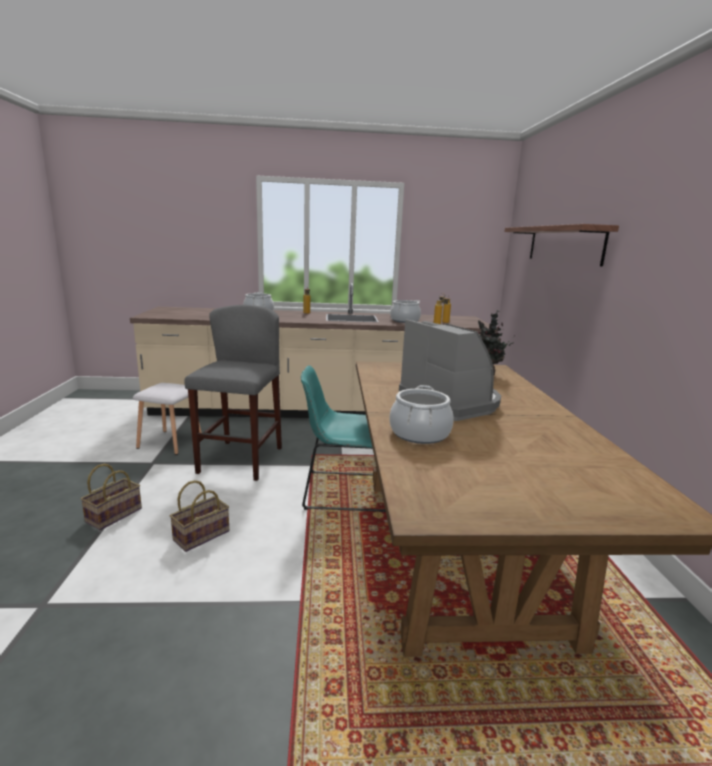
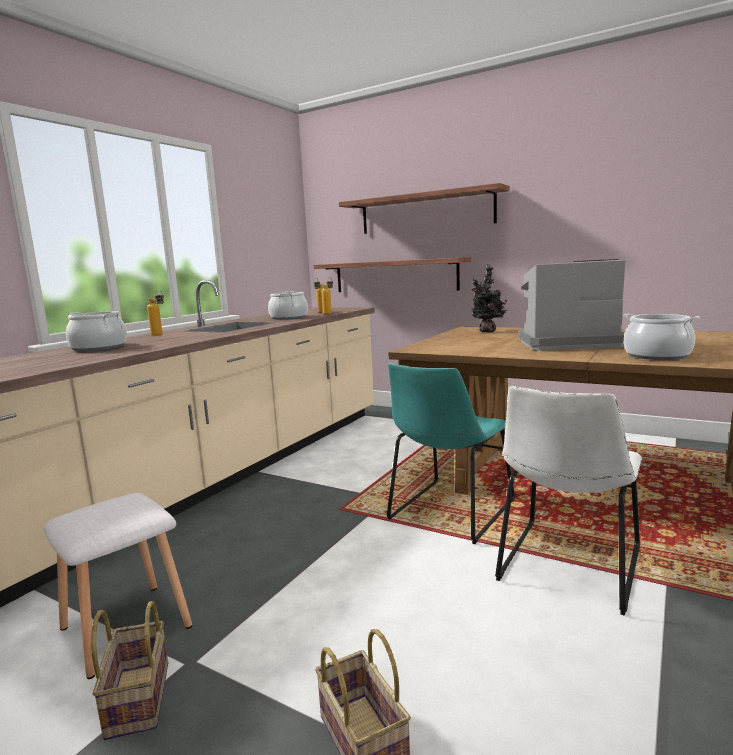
camera: 55 degrees left, 5 degrees down
(202, 534) = (492, 637): basket -> basket (137, 697)
(240, 460) = (292, 564): grey stool -> none
(298, 551) = (568, 567): none -> white chair
(537, 303) = (395, 276): none -> shelf

